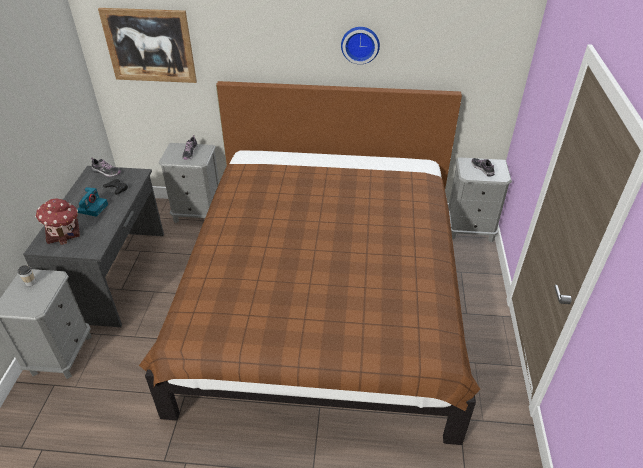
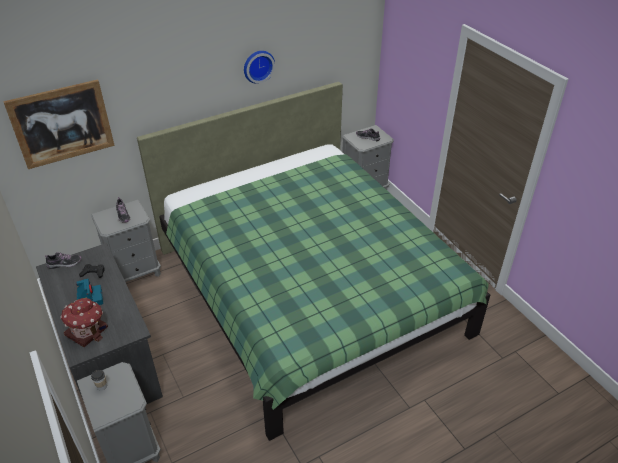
camera: 35 degrees left, 0 degrees up
(322, 301) = (309, 291): brown bed -> green bed

